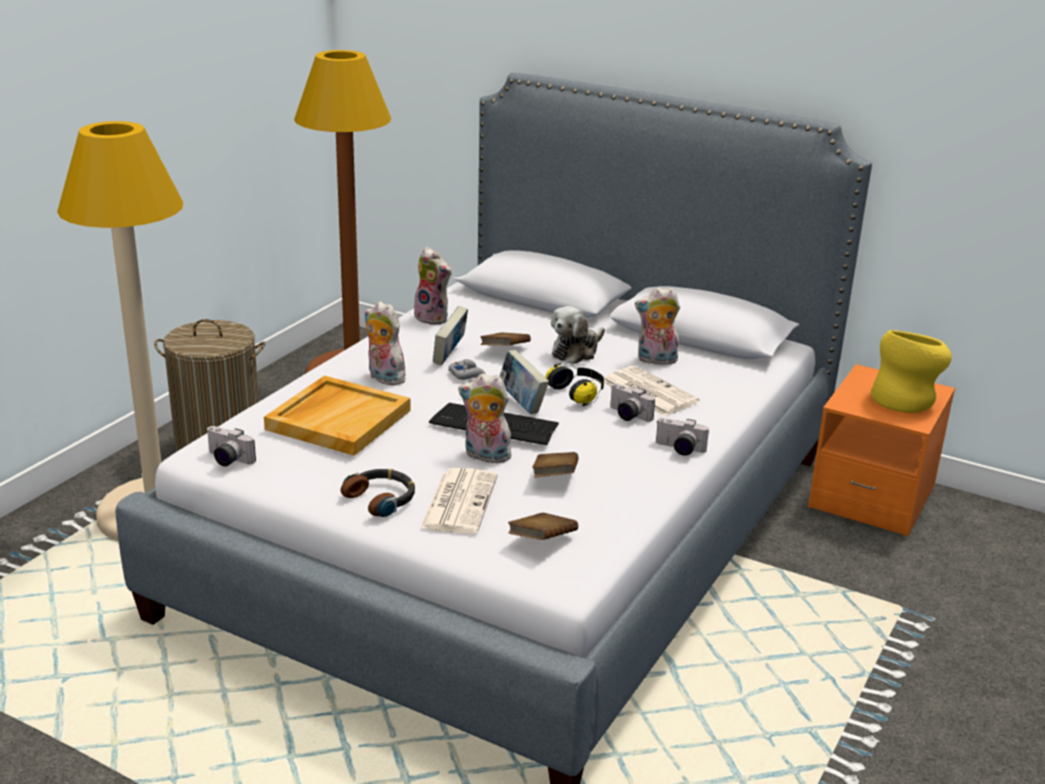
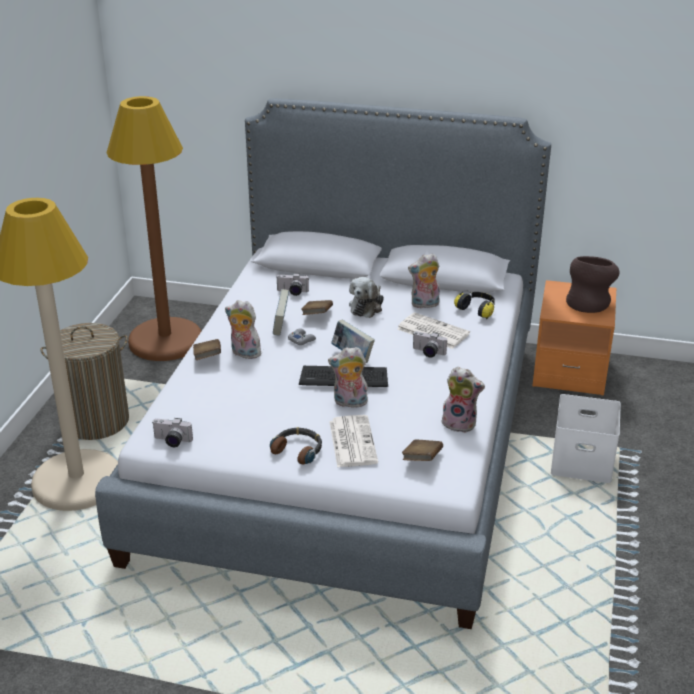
camera: 15 degrees left, 5 degrees up
(338, 419) = (233, 394): beige tray -> none
(433, 318) = (251, 296): plush toy -> plush toy (460, 423)
(554, 478) = (405, 410): brown book -> brown book (207, 358)
(578, 393) = (386, 341): headphones -> headphones (477, 310)
(679, 449) = (474, 373): camera -> camera (292, 292)
(840, 615) = (583, 461): none -> white storage box
(904, 399) = (588, 302): yellow vase -> brown vase

